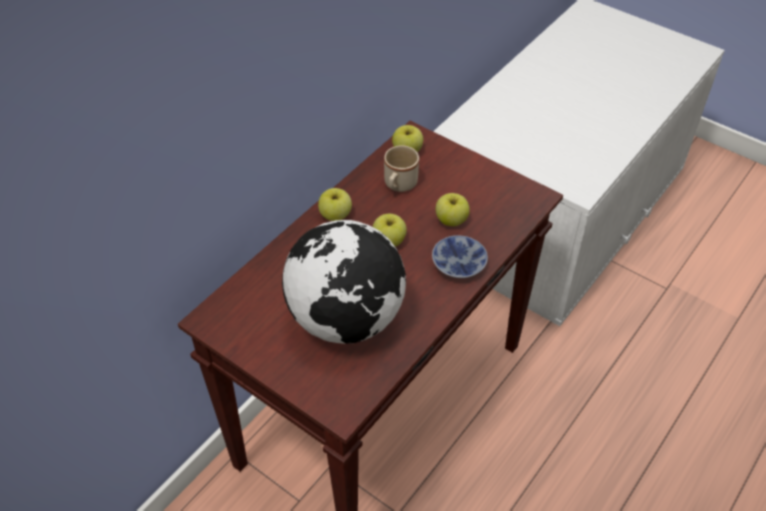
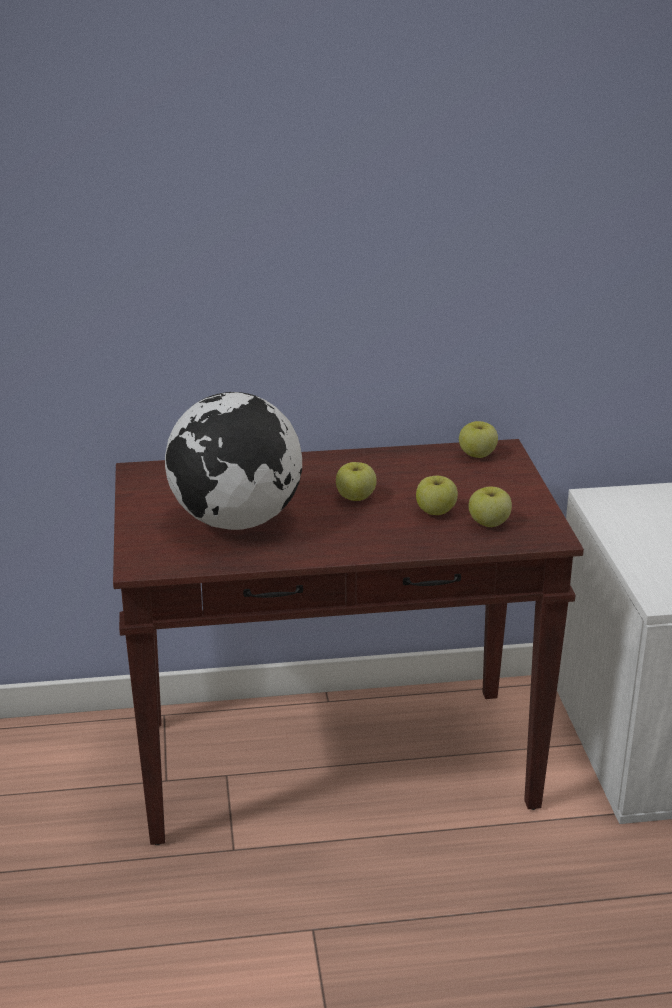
camera: 45 degrees right, 20 degrees down
(335, 215) = (339, 463): apple -> apple (489, 523)
(398, 185) = (428, 471): beige mug -> none
(456, 265) = (388, 539): bowl -> none

